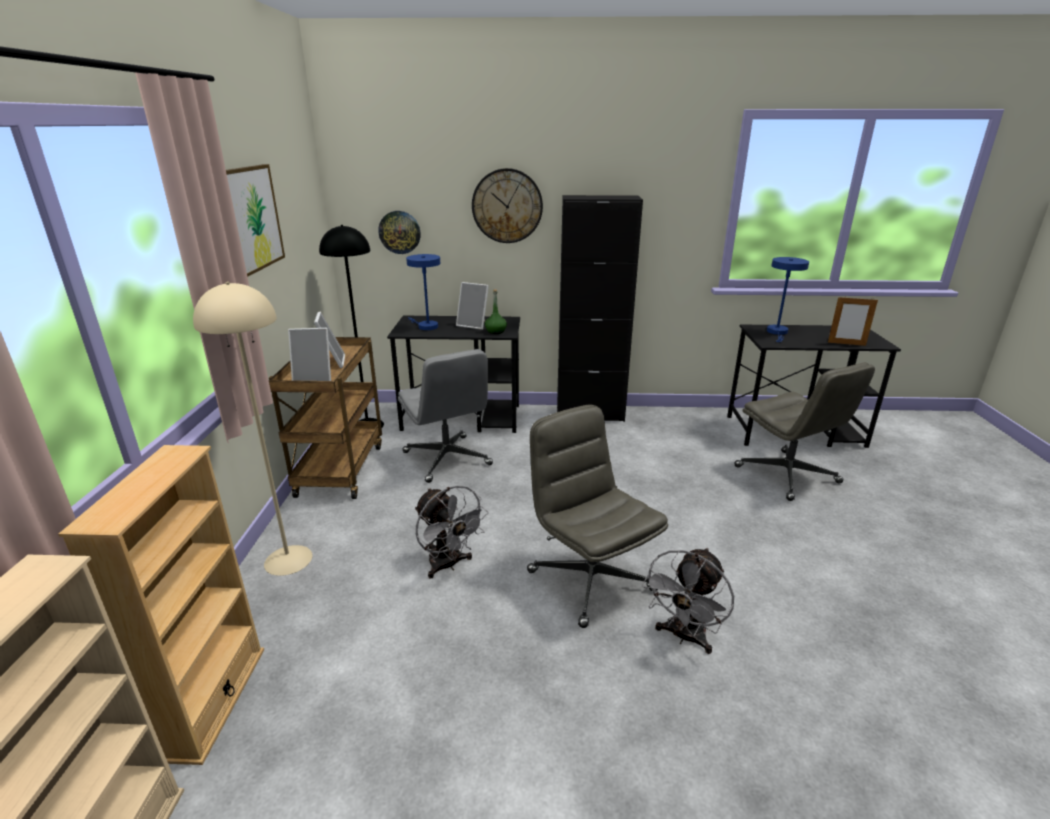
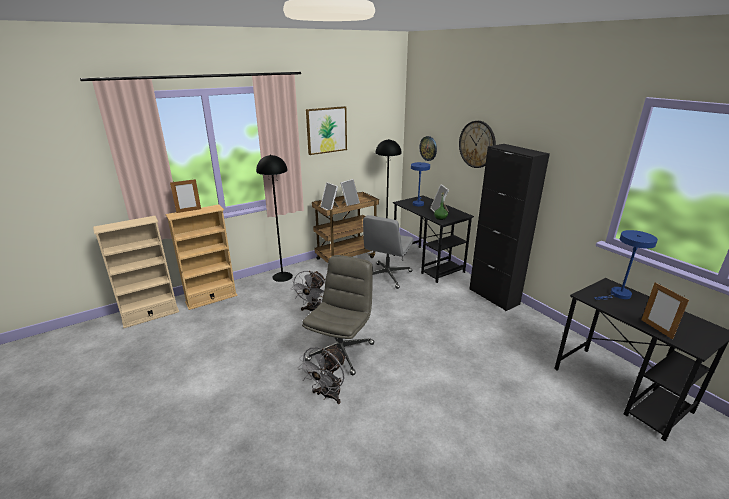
camera: 55 degrees right, 0 degrees up
(122, 491) = (189, 211): none -> picture frame
(288, 560) = (282, 276): beige floor lamp -> black floor lamp
(684, 637) = (327, 395): grey fan -> grey fan turned 60 degrees counterclockwise
(788, 475) = (542, 400): grey office chair -> none

